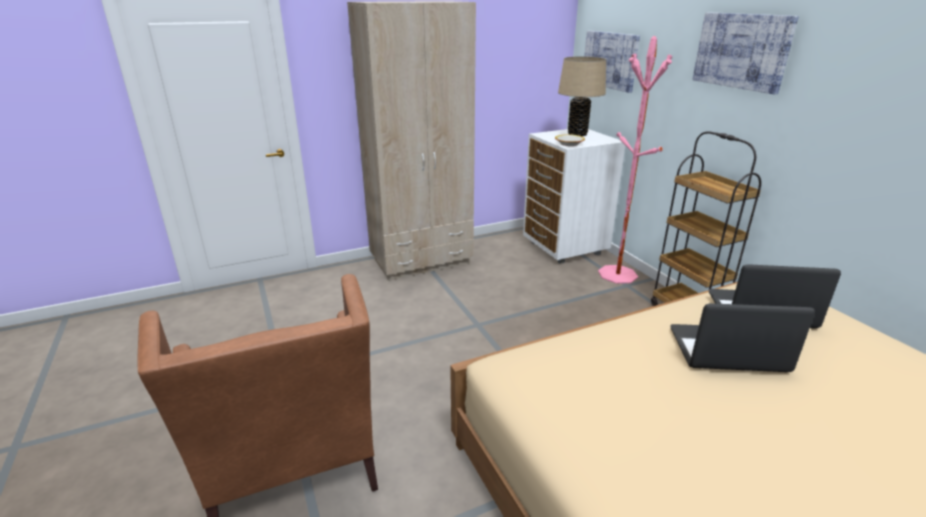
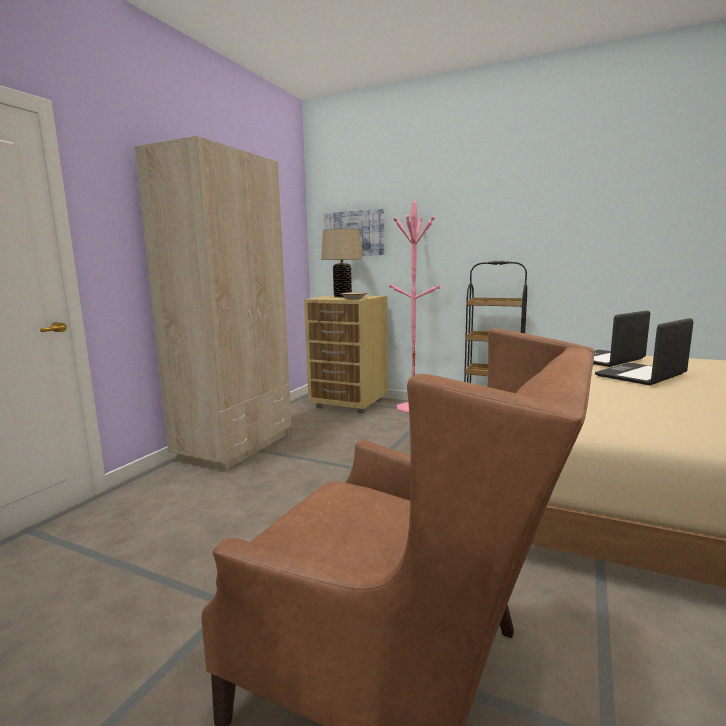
camera: 40 degrees left, 15 degrees down
(564, 248) = (349, 404): white dresser -> brown dresser
(741, 51) = (482, 206): picture -> none

